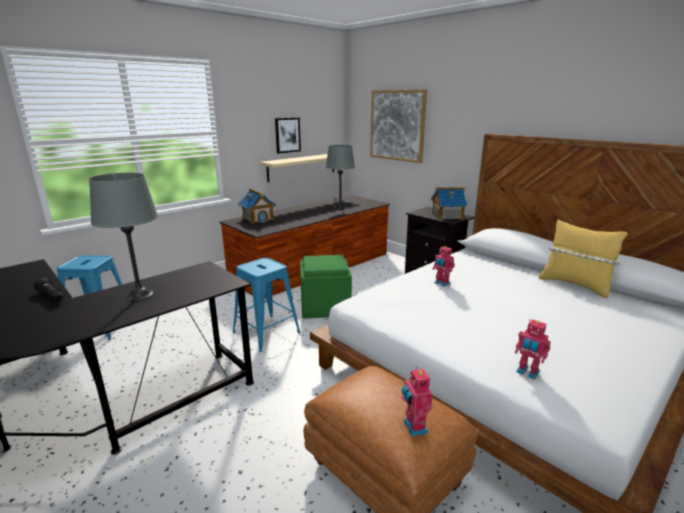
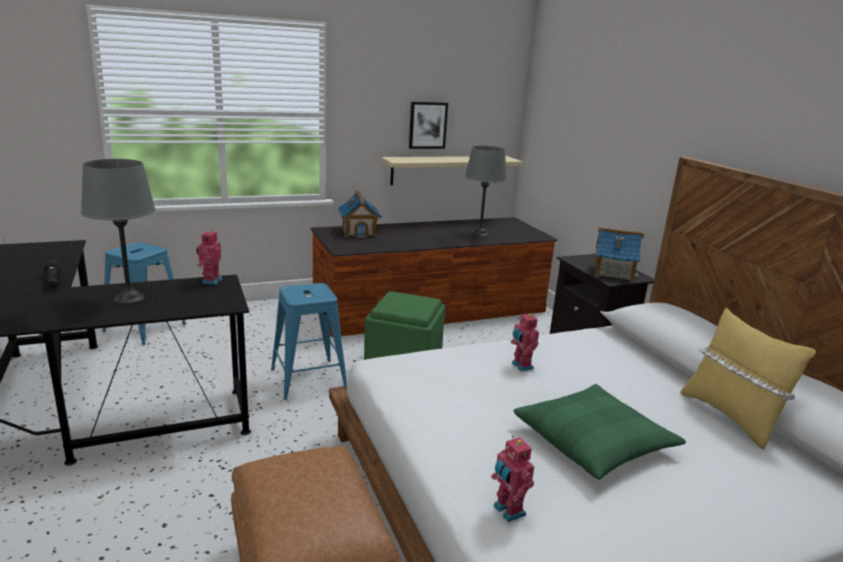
camera: 20 degrees right, 0 degrees up
(397, 125) = (581, 127): picture -> none
(414, 427) = (308, 528): toy robot -> toy robot (210, 281)
(526, 317) = (594, 441): none -> green pillow

